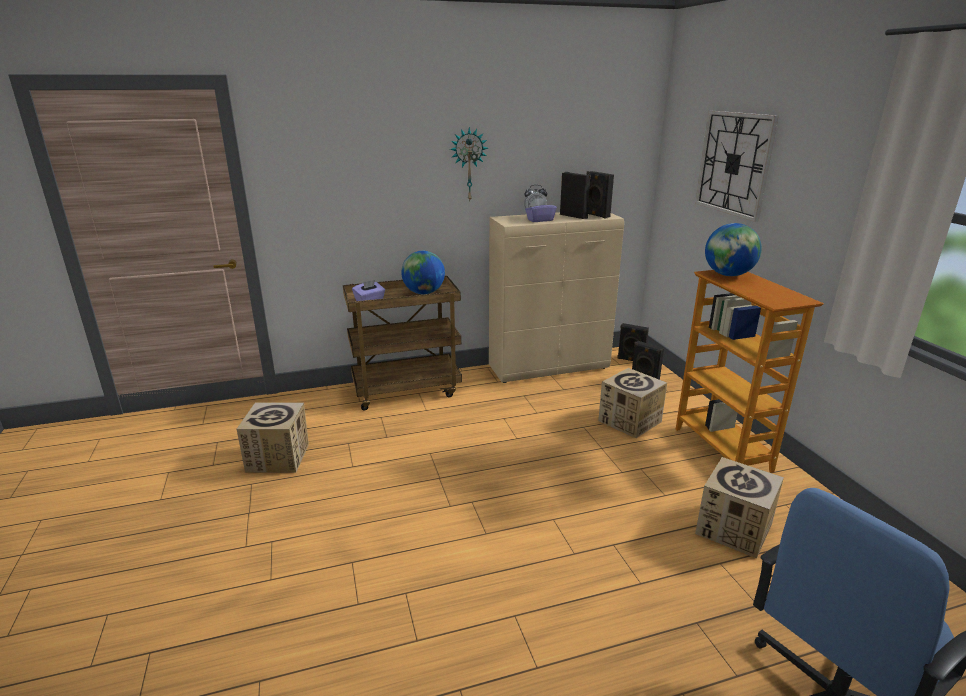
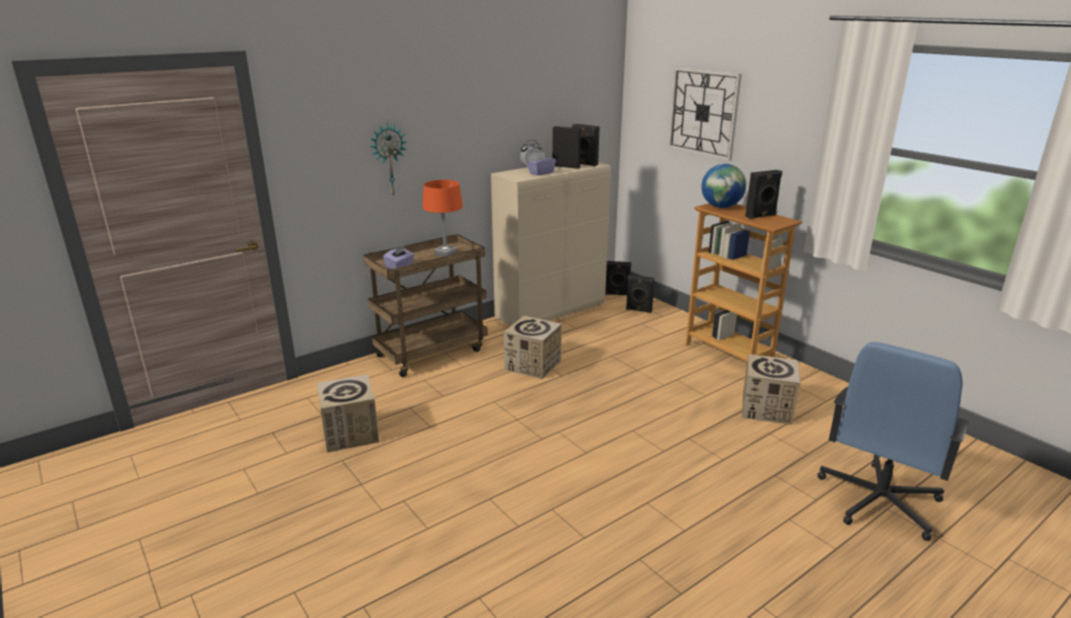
camera: 20 degrees left, 0 degrees up
(424, 293) = (445, 253): globe -> orange table lamp
(468, 165) = (470, 125): wall clock -> wall clock (388, 160)
(629, 421) = (646, 345): cardboard box -> cardboard box (533, 365)
(771, 291) = (761, 216): none -> black speaker

